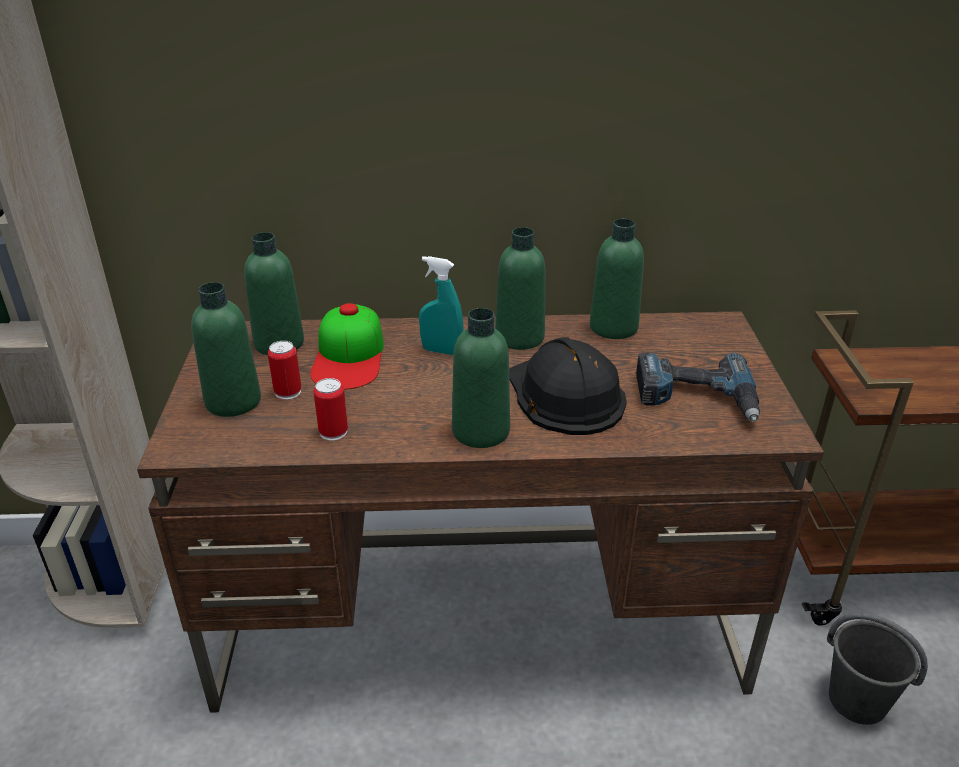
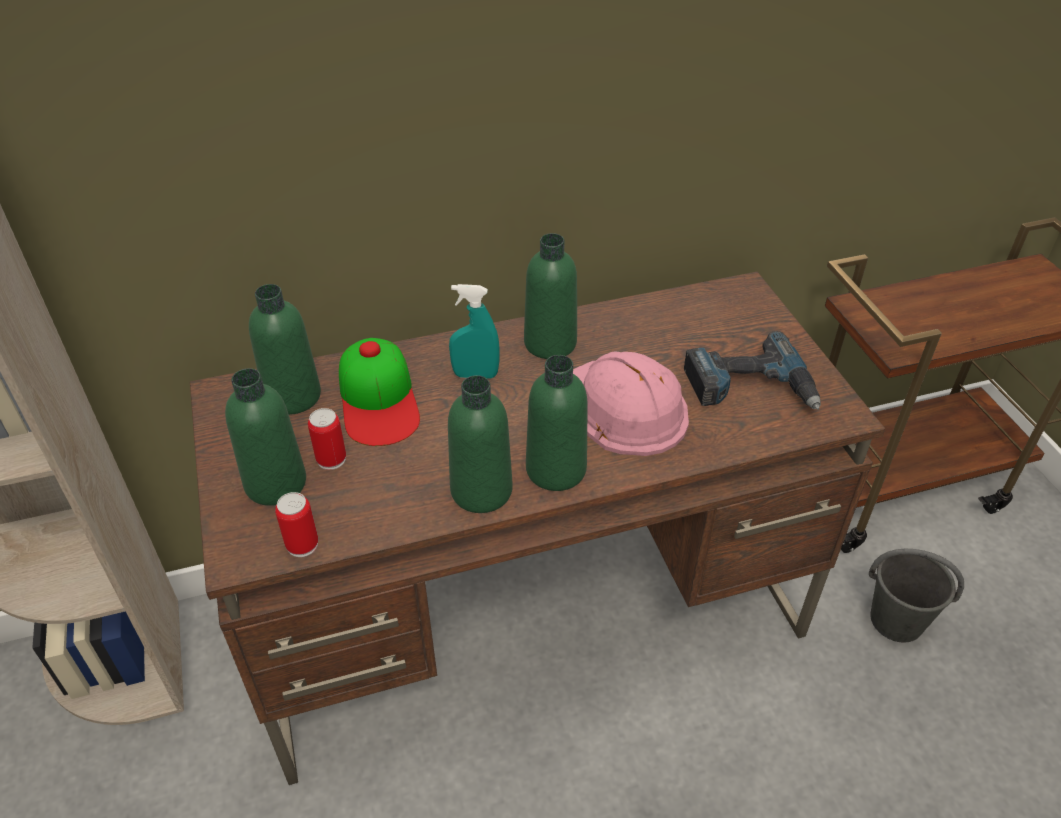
camera: 15 degrees left, 10 degrees up
(333, 432) = (403, 501): can -> can (302, 544)
(564, 395) = (622, 408): black hard hat -> pink hard hat
(613, 327) = (640, 313): green bottle -> green bottle (481, 490)

